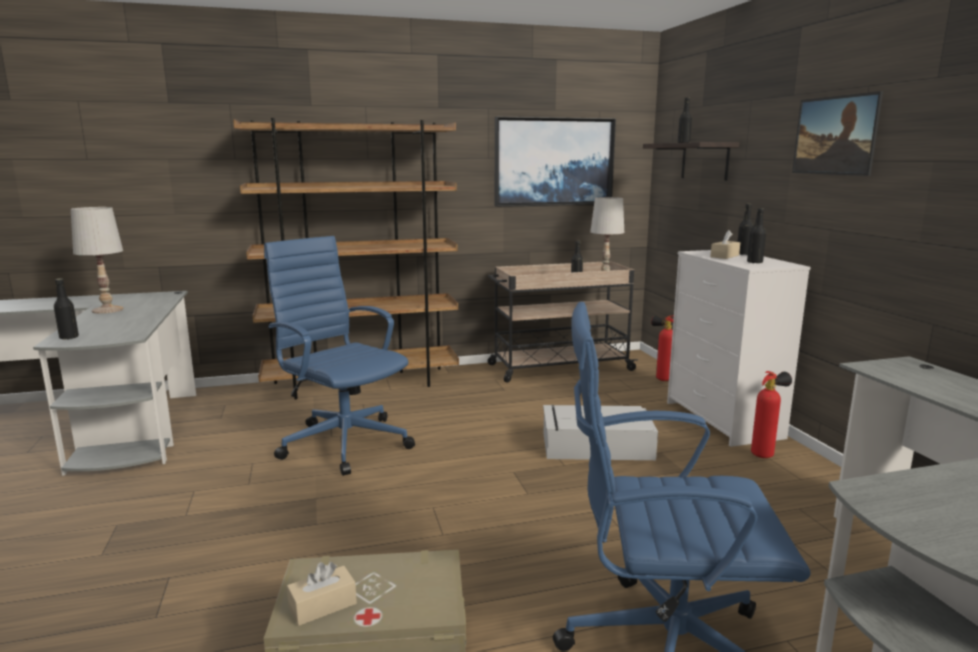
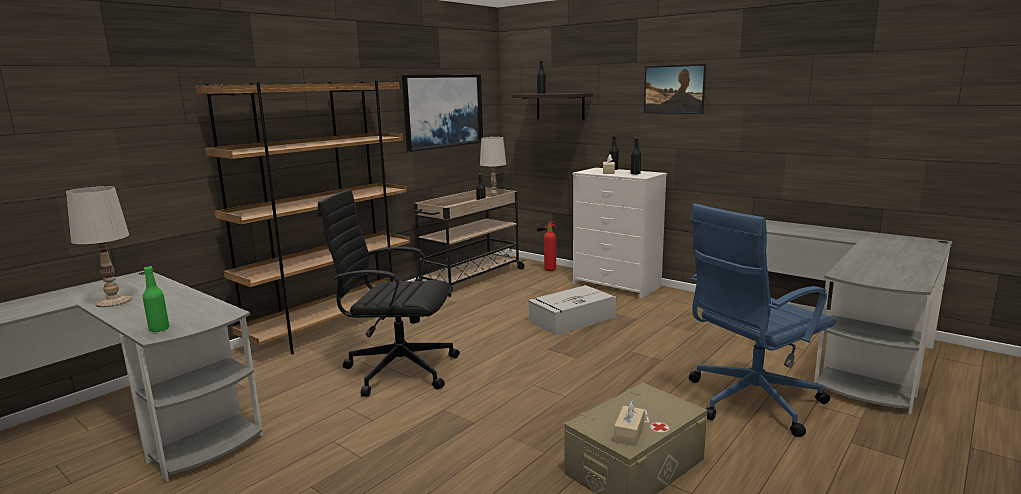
camera: 35 degrees left, 0 degrees up
(69, 337) = (159, 329): black bottle -> green bottle
(344, 442) = (397, 369): blue office chair -> black office chair
(765, 454) = (663, 298): fire extinguisher -> none

